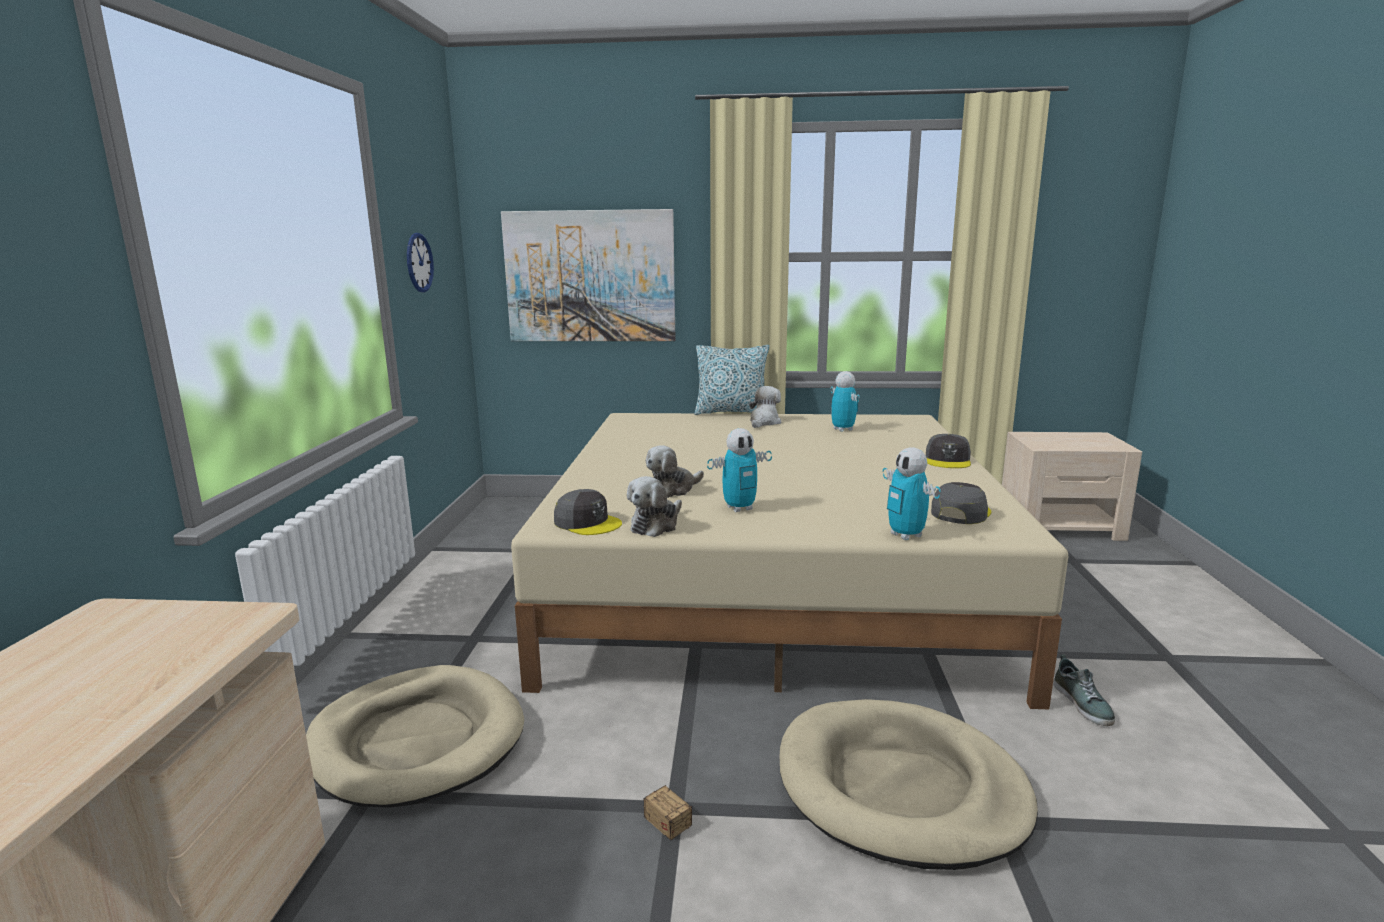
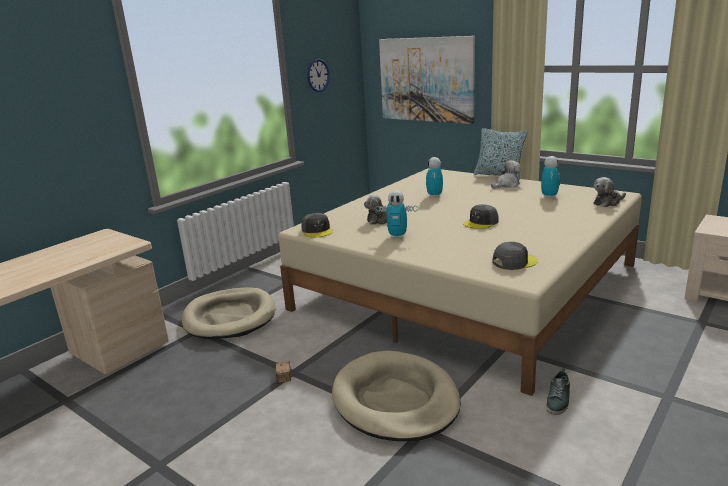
camera: 35 degrees right, 5 degrees up
(656, 525) = (344, 237): plush toy -> plush toy (607, 202)
(906, 535) = (455, 268): toy robot -> toy robot (434, 196)
(948, 460) = (577, 228): grey cap -> grey cap (481, 222)

